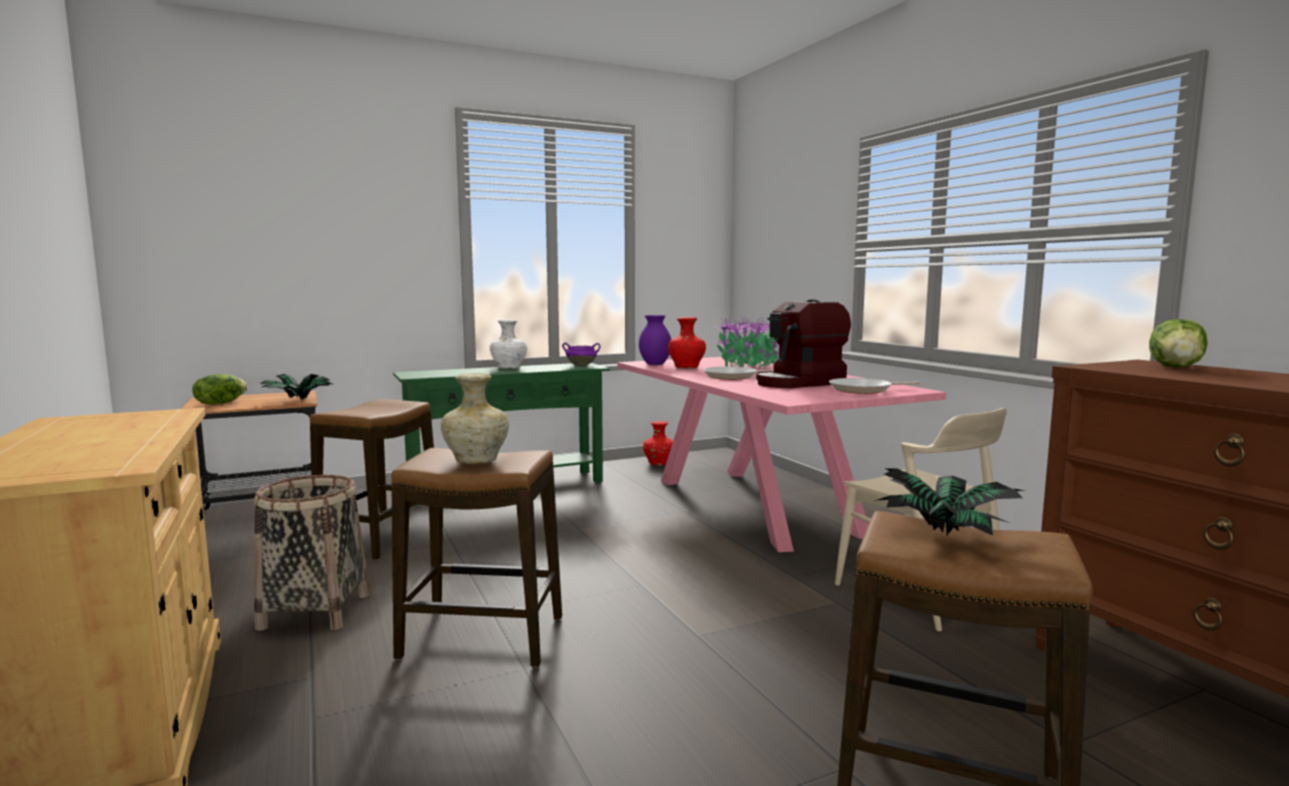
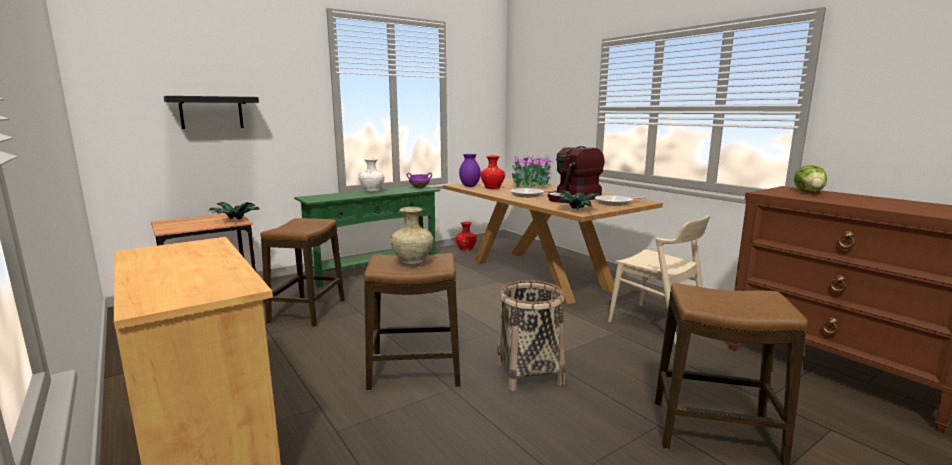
camera: 10 degrees left, 5 degrees up
(220, 403) = (179, 225): lettuce -> none
(285, 250) = (211, 112): none -> black shelf
(315, 611) = (294, 364): basket -> basket (529, 373)
(754, 505) = (539, 274): pink dining table -> brown dining table
(946, 532) = (718, 294): potted plant -> potted plant (578, 210)

